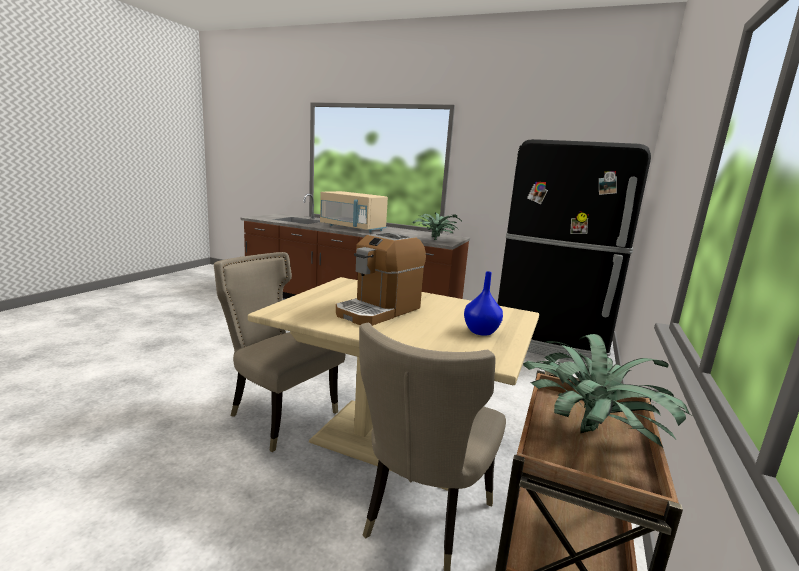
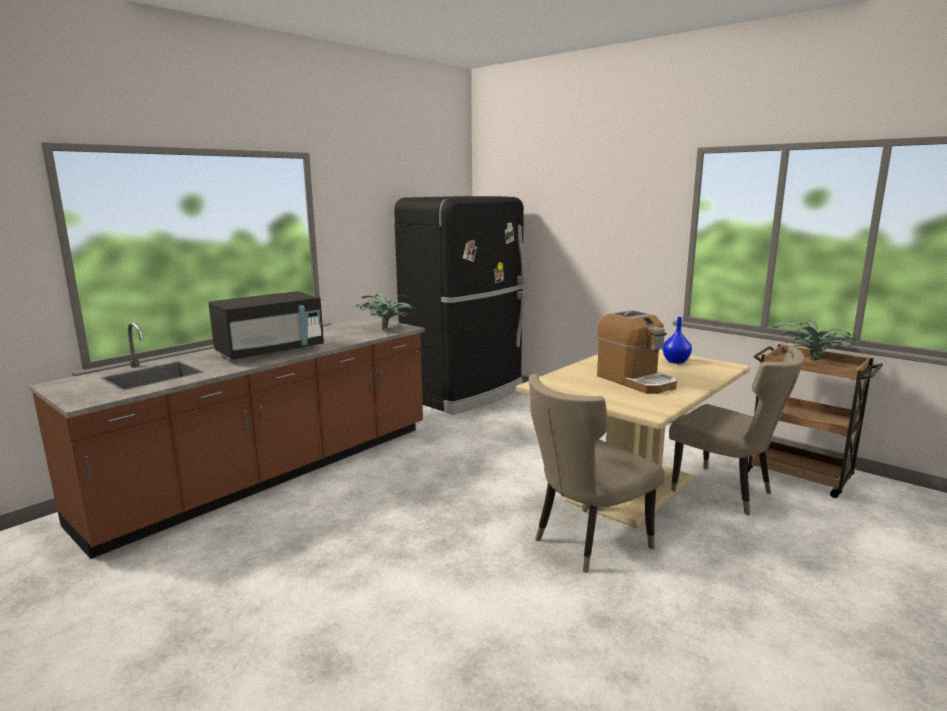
camera: 70 degrees left, 0 degrees up
(352, 228) = (270, 352): beige microwave -> black microwave

